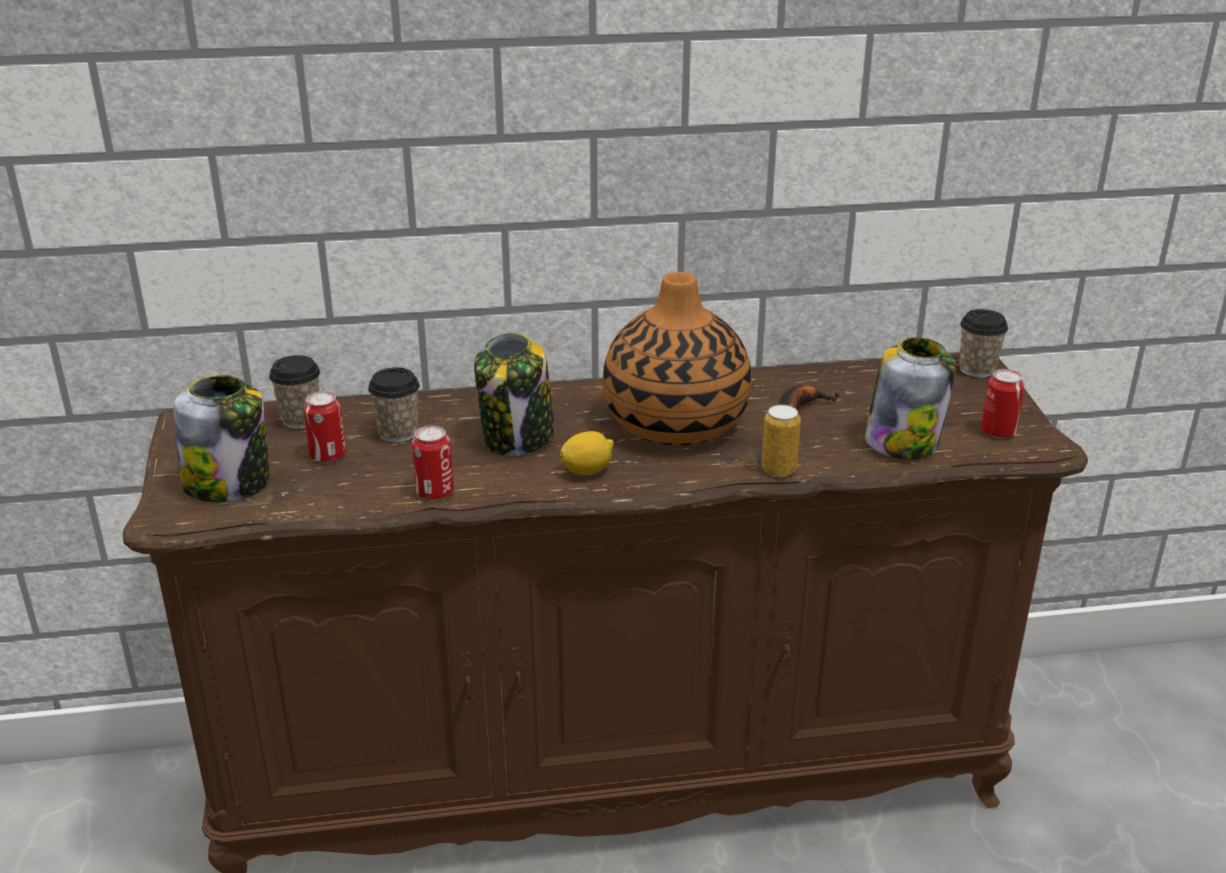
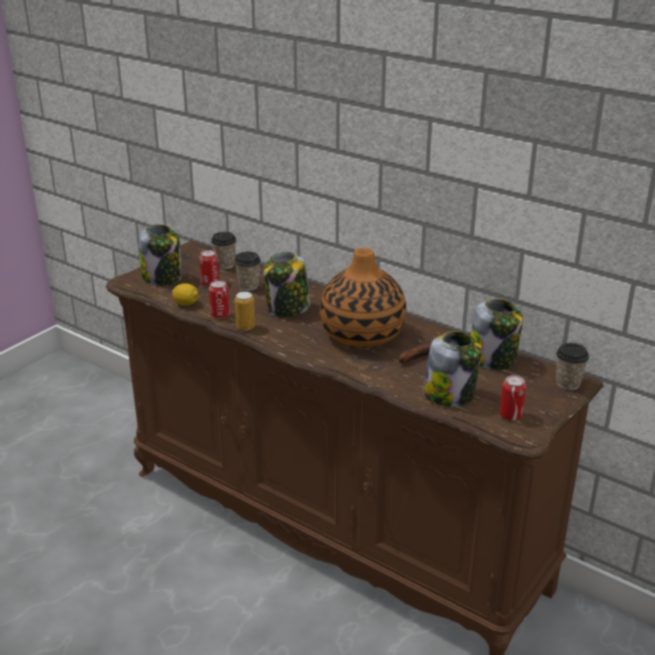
camera: 45 degrees right, 0 degrees up
(587, 470) = (289, 335): lemon -> lemon (186, 303)
(778, 470) = (366, 375): can -> can (245, 327)
(864, 380) = (493, 359): none -> jar

